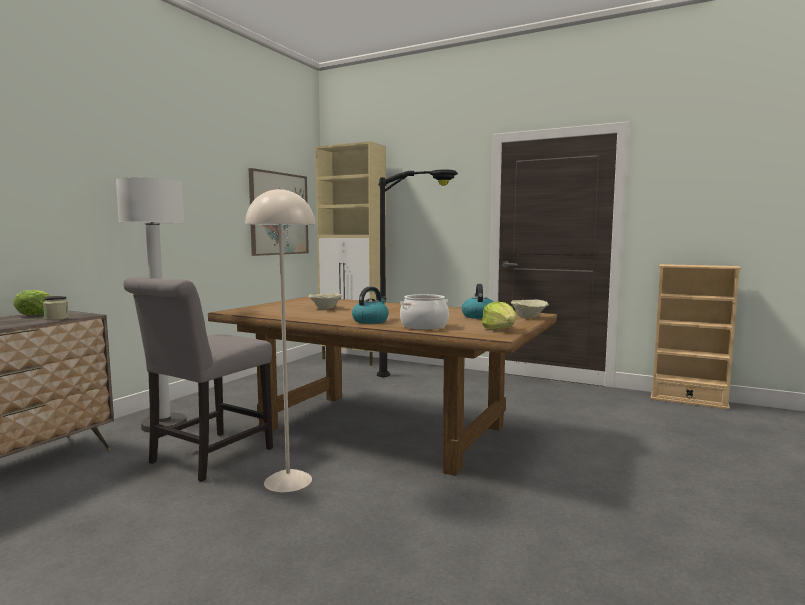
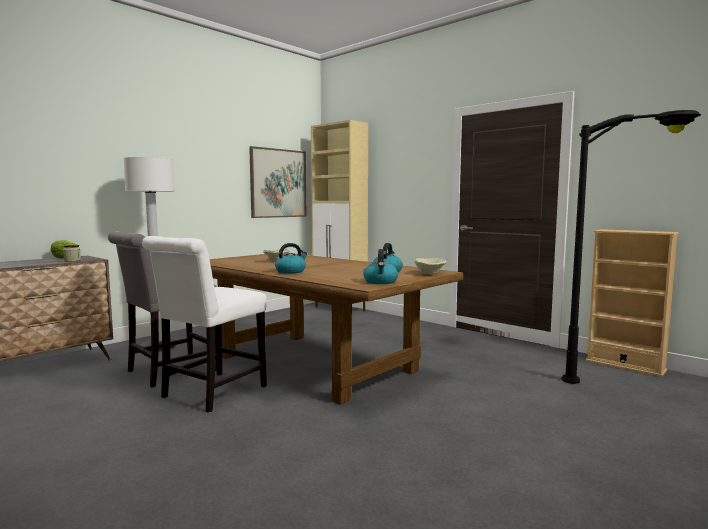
camera: 15 degrees right, 0 degrees up
(287, 481) = (210, 393): beige floor lamp -> white chair
(424, 326) = (324, 277): cooking pot -> none
(425, 375) = (389, 325): black floor lamp -> black floor lamp (630, 385)
(500, 329) = (380, 282): lettuce -> kettle

